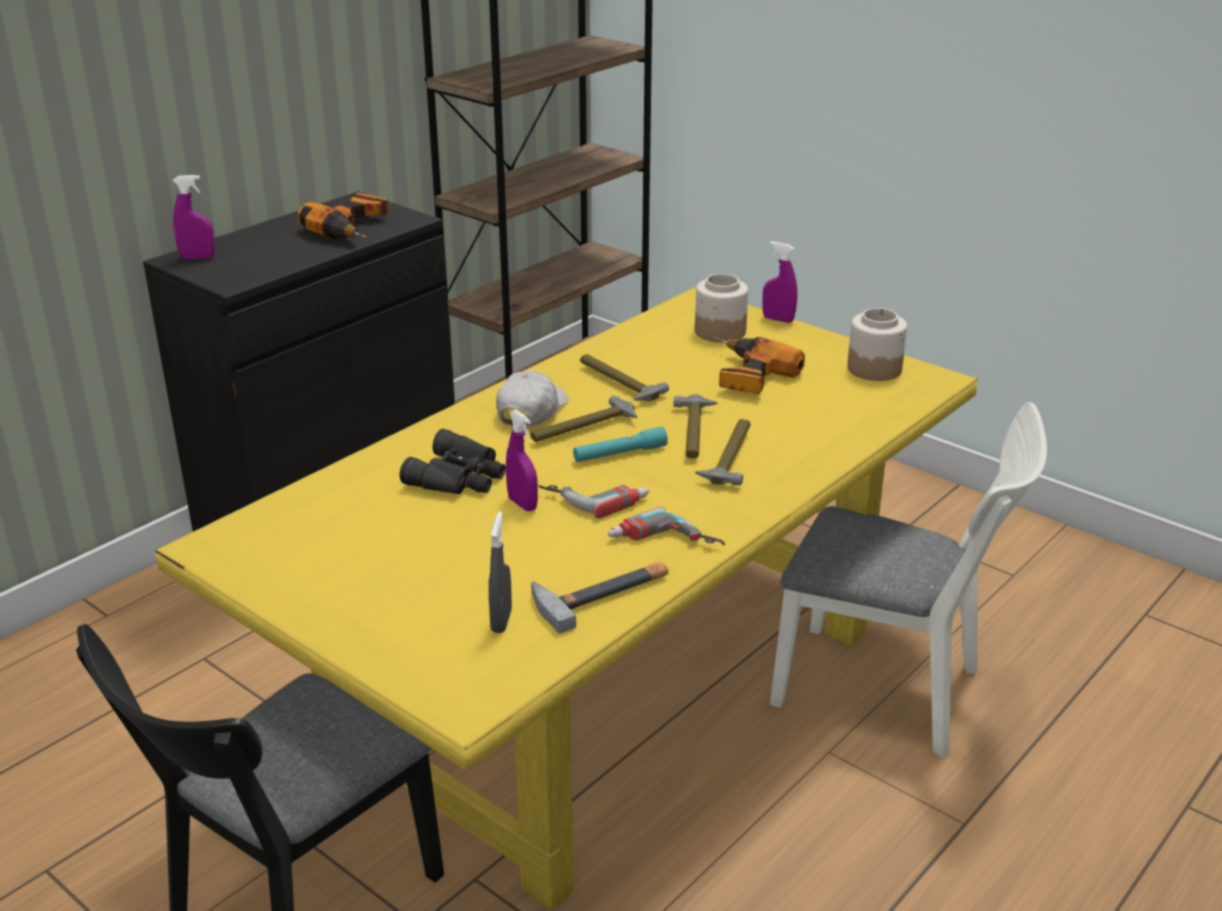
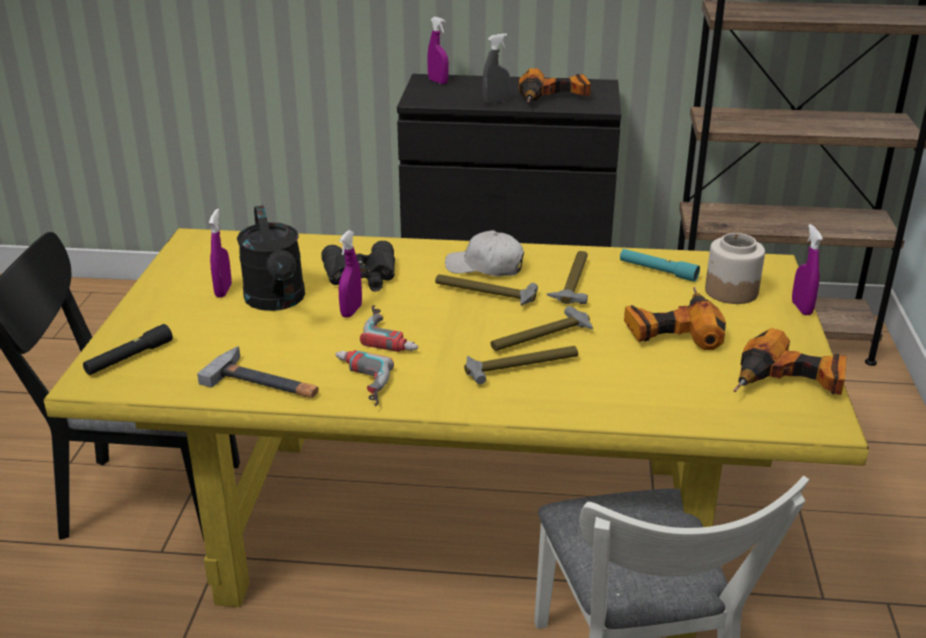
camera: 55 degrees right, 0 degrees up
(371, 563) = (223, 291): none -> purple spray bottle
(443, 538) = (277, 301): none -> black watering can
(446, 665) = (129, 358): none -> black flashlight
(501, 621) = (196, 358): grey spray bottle -> grey spray bottle (495, 102)
(531, 410) = (485, 267): white cap -> white cap turned 150 degrees counterclockwise
(619, 454) = (467, 321): turquoise flashlight -> turquoise flashlight (658, 271)
(874, 368) = (788, 383): jar -> power drill

